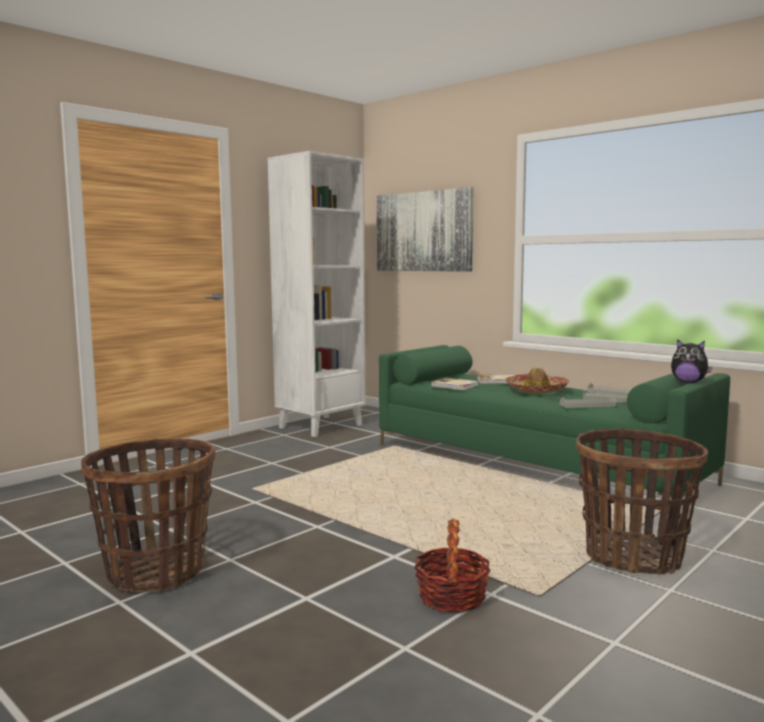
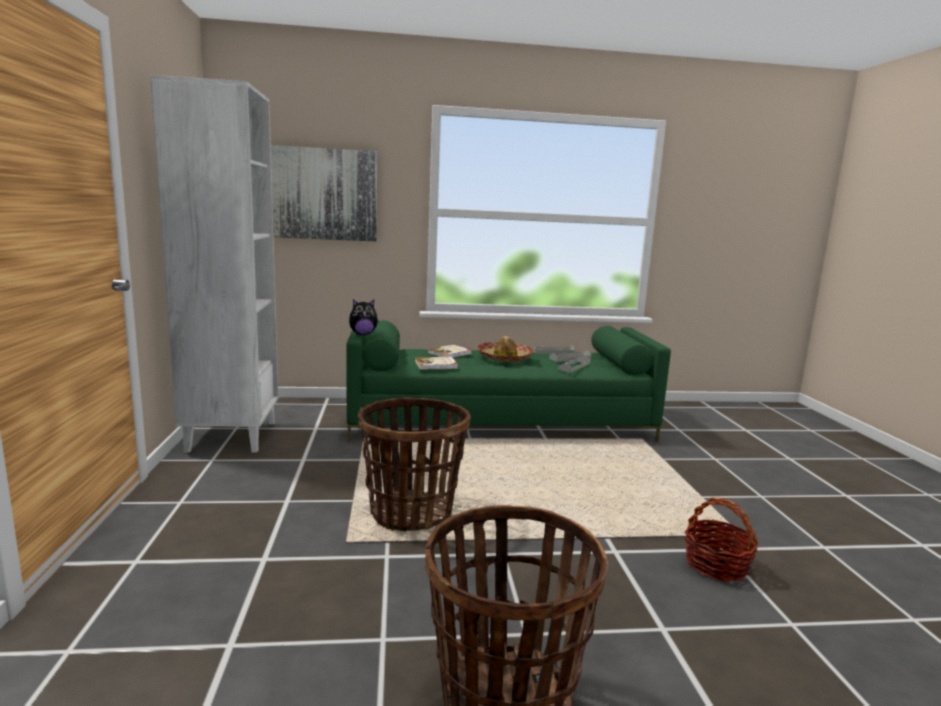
camera: 50 degrees left, 5 degrees up
(633, 557) = (704, 481): basket -> basket (411, 513)
(688, 382) = (640, 338): plush toy -> plush toy (363, 334)

